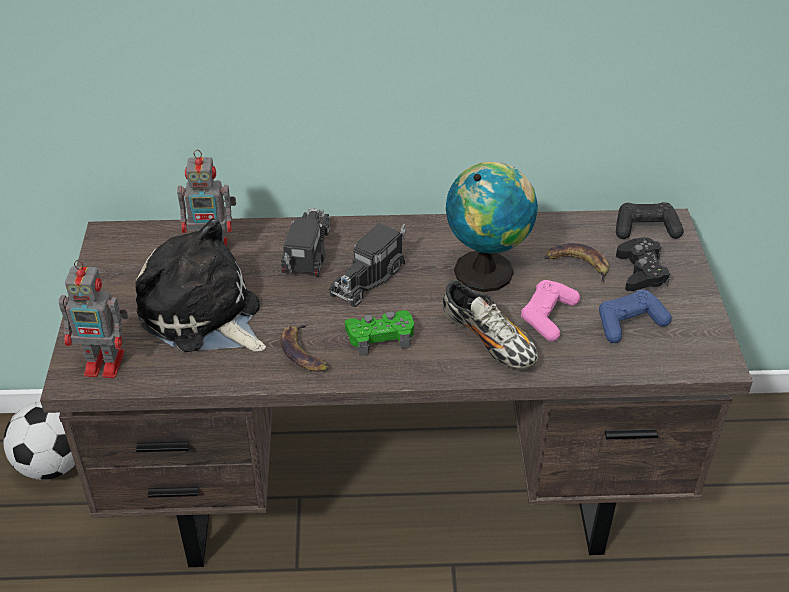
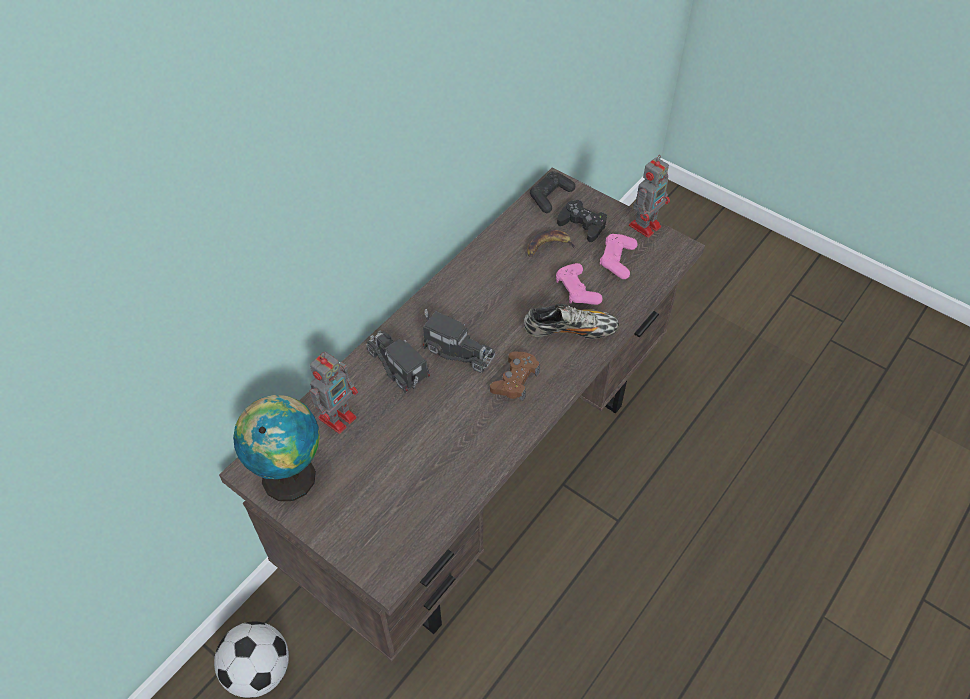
camera: 50 degrees left, 10 degrees up
(107, 363) = (391, 547): toy robot -> toy robot (646, 225)
(203, 316) = (401, 462): plush toy -> none
(304, 352) = (491, 428): banana -> none
(369, 277) = (456, 350): toy truck -> toy truck turned 45 degrees counterclockwise
(380, 336) = (515, 380): green game controller -> brown game controller
(487, 270) = (510, 290): globe -> globe (290, 474)
(629, 323) = (617, 260): blue game controller -> pink game controller

